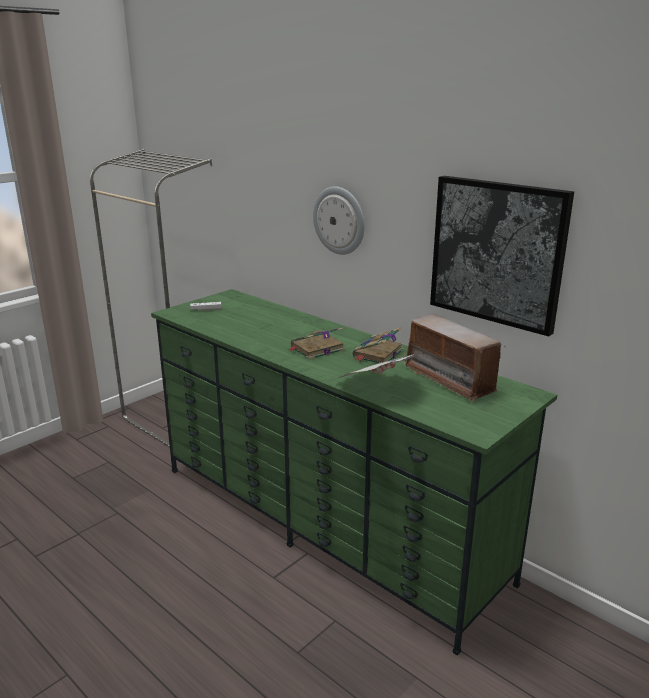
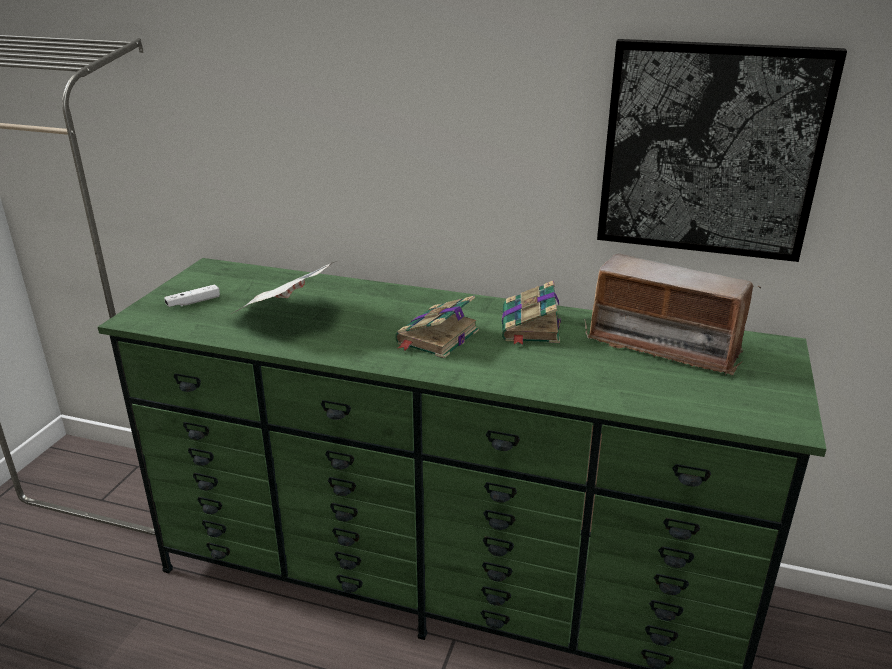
camera: 25 degrees left, 5 degrees up
(339, 220) = (416, 126): wall clock -> none
(377, 387) = (585, 382): newspaper -> newspaper (283, 316)

